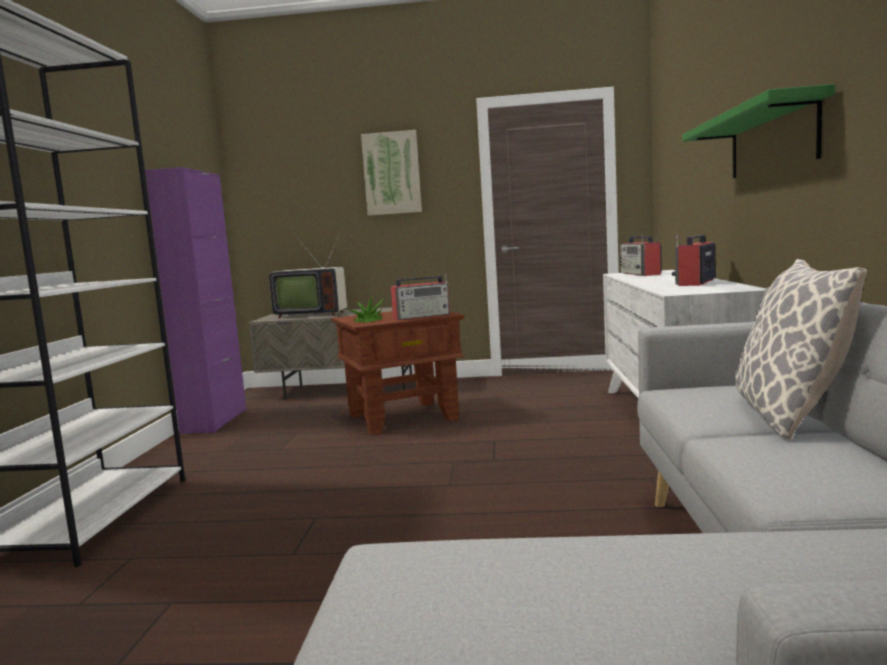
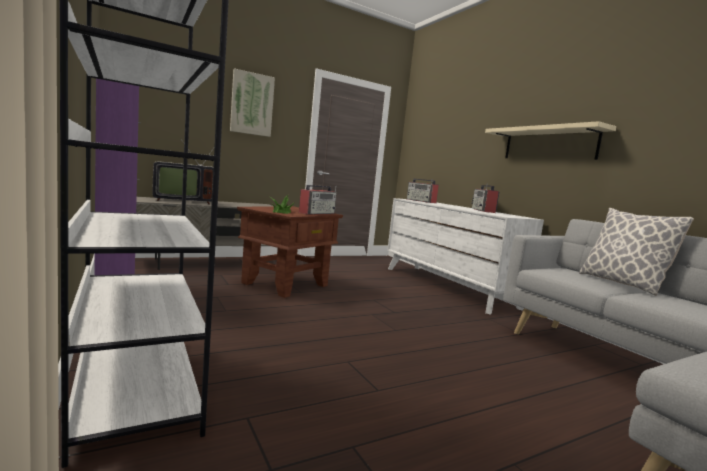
camera: 35 degrees left, 0 degrees up
(771, 140) = (549, 144): green shelf -> beige shelf

